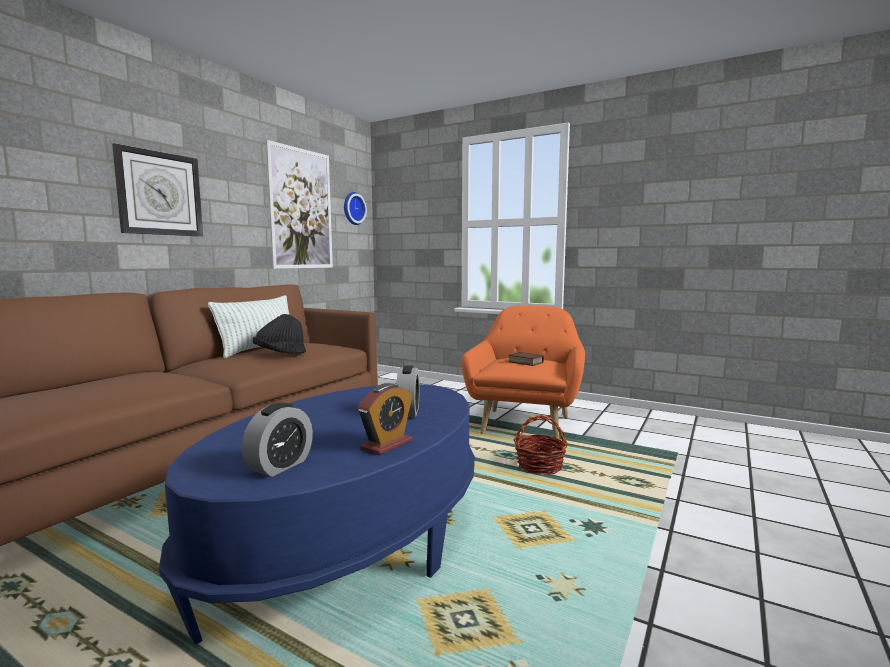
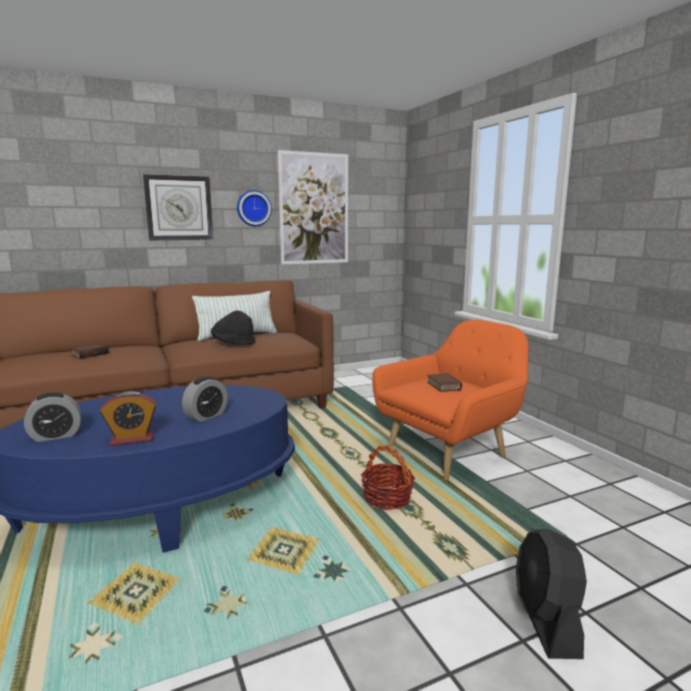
camera: 35 degrees right, 5 degrees up
(101, 387) = (90, 354): none -> book
(352, 208) = (377, 203): wall clock -> wall clock (253, 208)
(745, 501) = (546, 621): none -> black fan

